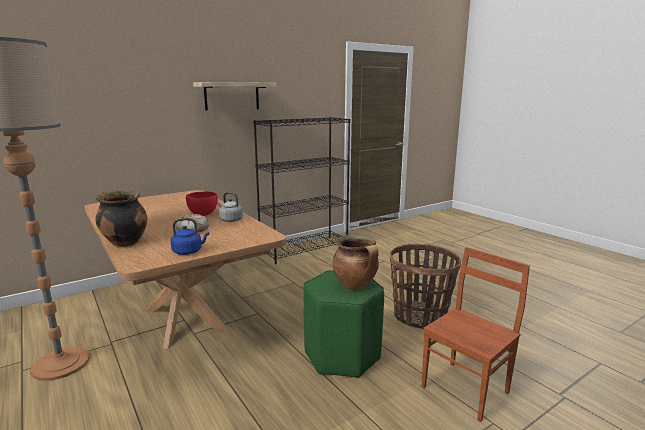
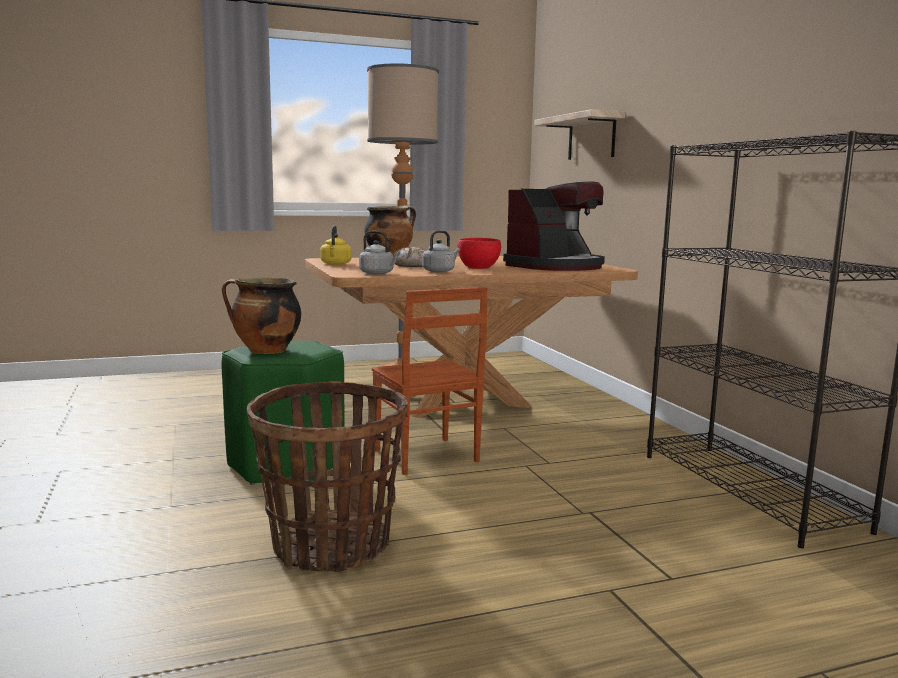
camera: 105 degrees right, 5 degrees down
(184, 201) = (556, 266): none -> coffee machine
(189, 252) = (335, 264): blue kettle -> yellow kettle
(232, 96) = (723, 100): shelf -> shelf (591, 137)
(256, 231) = (378, 273): none -> grey kettle
(466, 390) = (108, 525): brown chair -> brown chair (425, 456)

